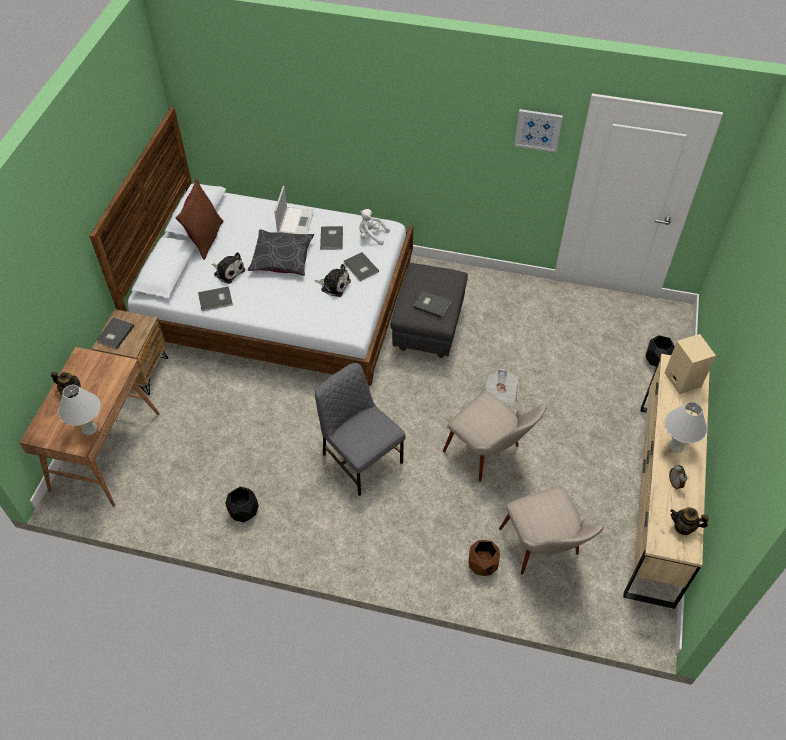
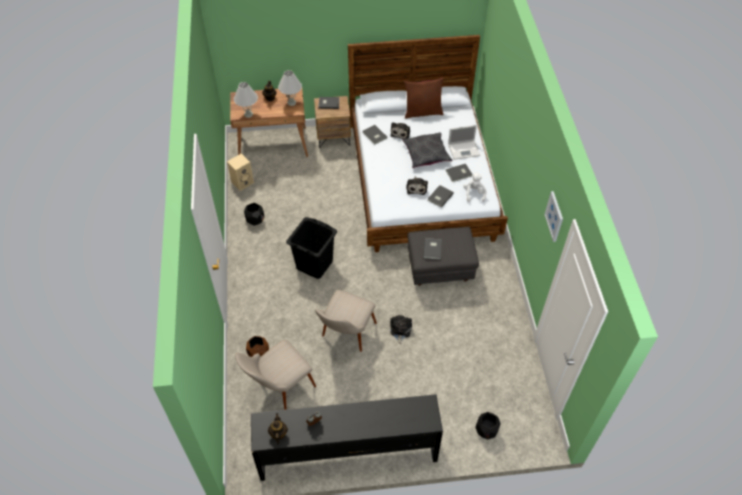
camera: 70 degrees right, 0 degrees up
(361, 458) = (315, 264): grey chair -> black laundry basket
(501, 396) = (400, 330): newspaper -> plush toy
(655, 500) = (347, 453): beige dresser -> black dresser
(675, 446) = (348, 418): white table lamp -> white table lamp (291, 102)
(681, 379) = (415, 412): beige speaker -> beige speaker (242, 182)

